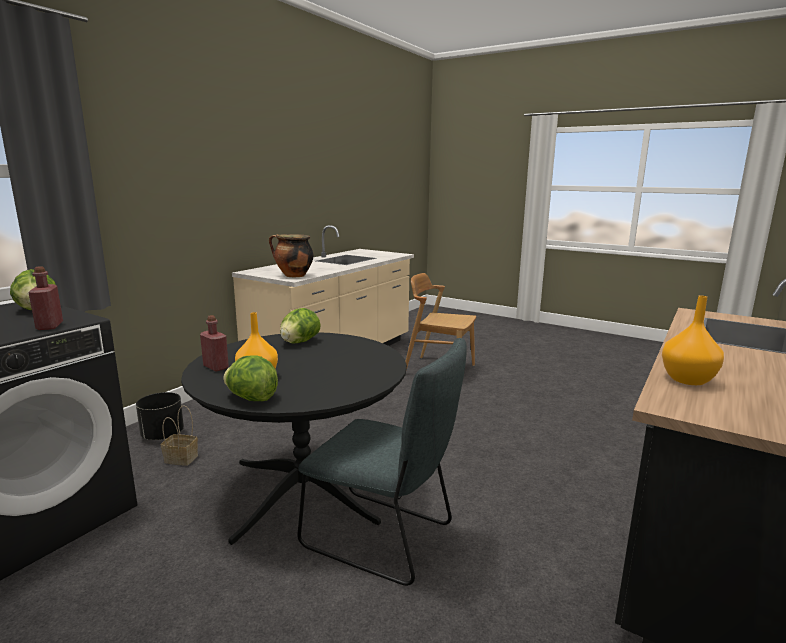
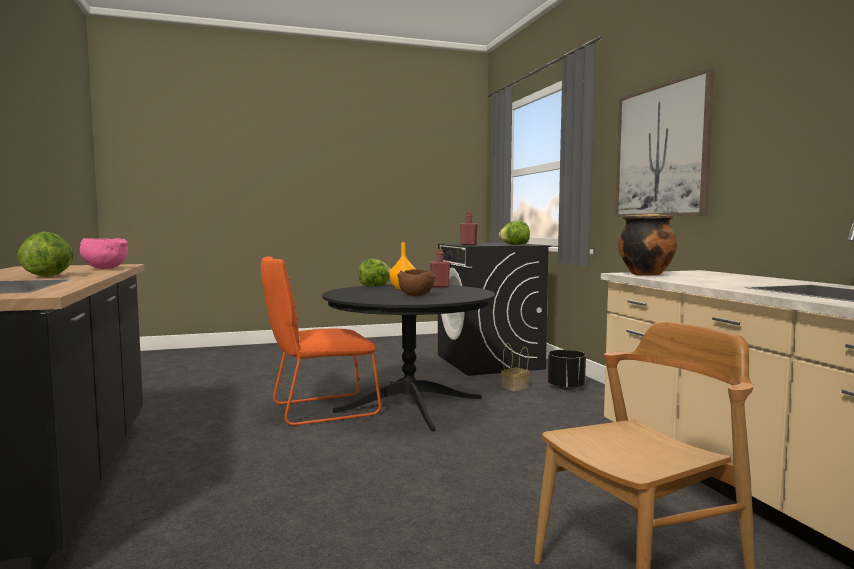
camera: 130 degrees right, 10 degrees down
(177, 178) = (661, 151): none -> picture
(299, 342) = (456, 296): lettuce -> lettuce (48, 276)
(322, 353) = (416, 296): none -> brown bowl
(383, 538) = (320, 410): grey chair -> orange chair
(689, 380) = (103, 269): orange vase -> pink bowl

